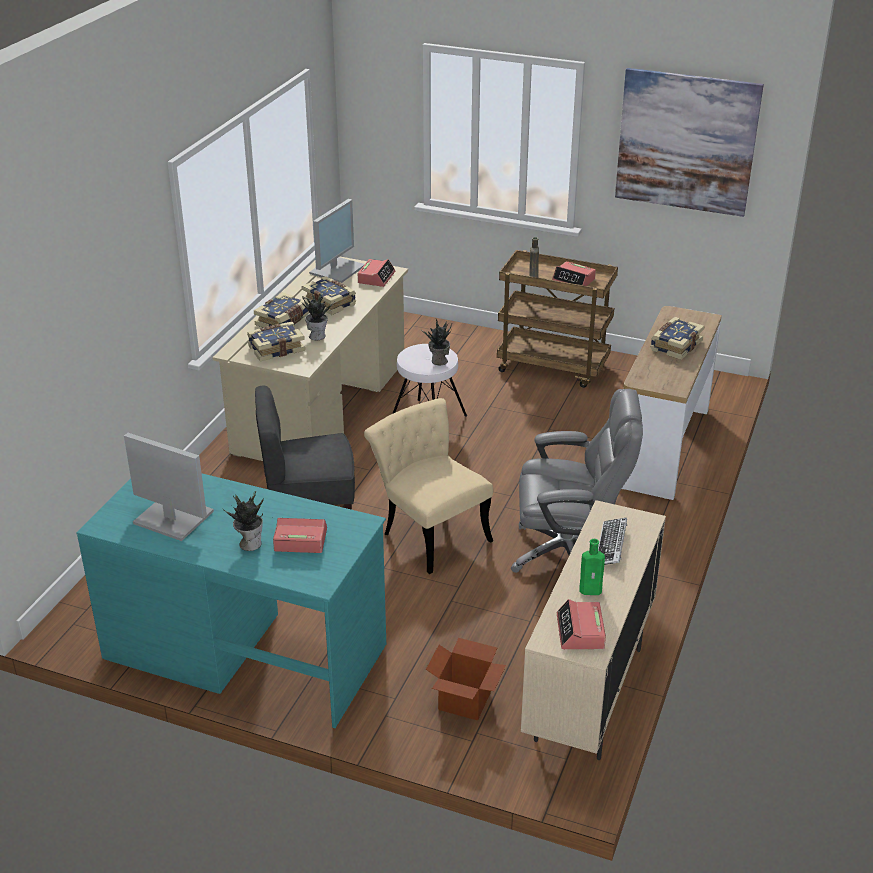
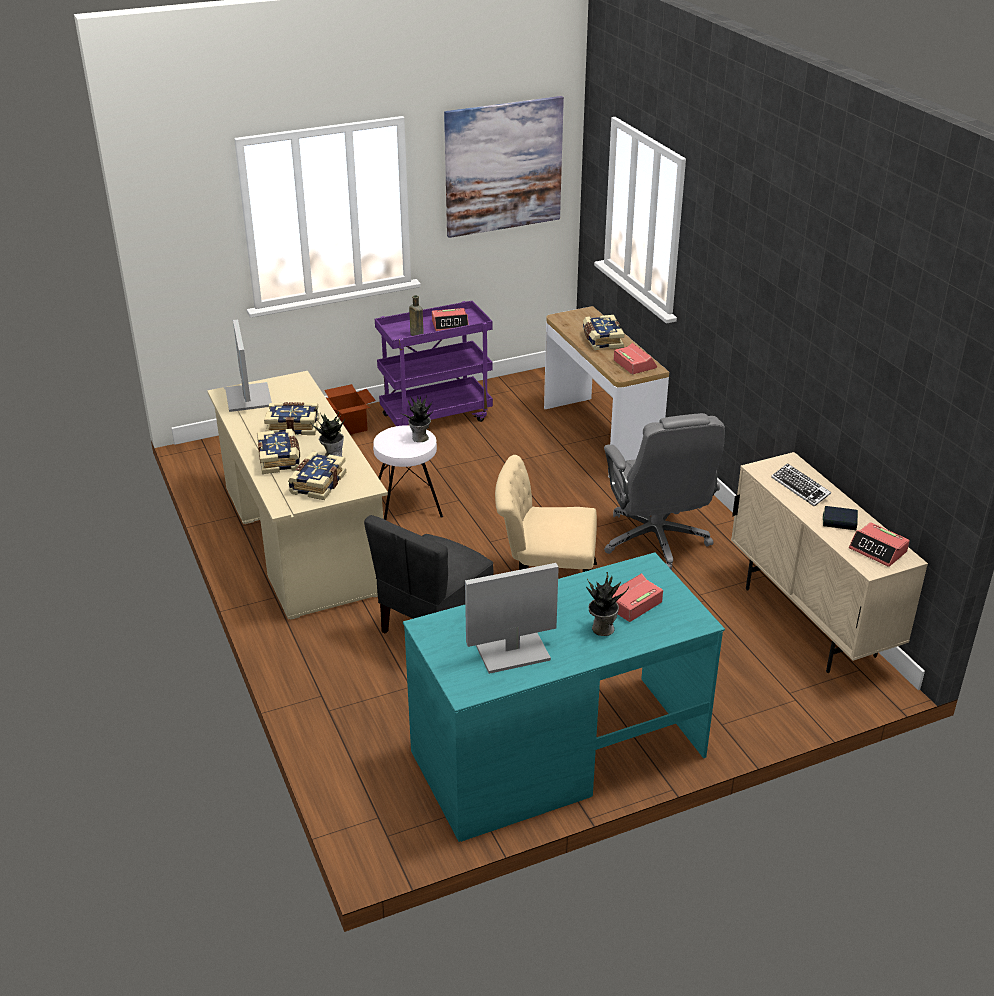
camera: 45 degrees left, 0 degrees up
(376, 277) = (295, 389): alarm clock -> alarm clock (634, 364)
(464, 701) = (751, 679): cardboard box -> cardboard box (349, 427)
(554, 367) = (436, 416): brown cart -> purple cart
(569, 553) = (656, 541): grey office chair -> grey office chair turned 120 degrees clockwise
(592, 590) = (839, 522): green bottle -> book

